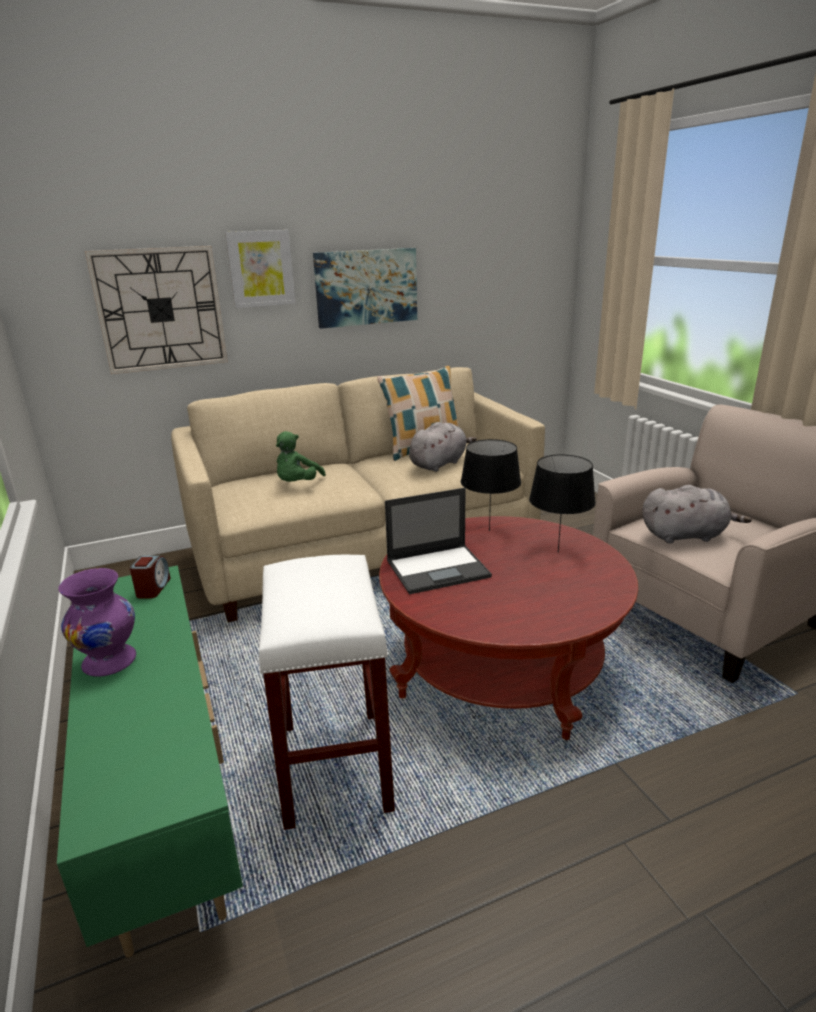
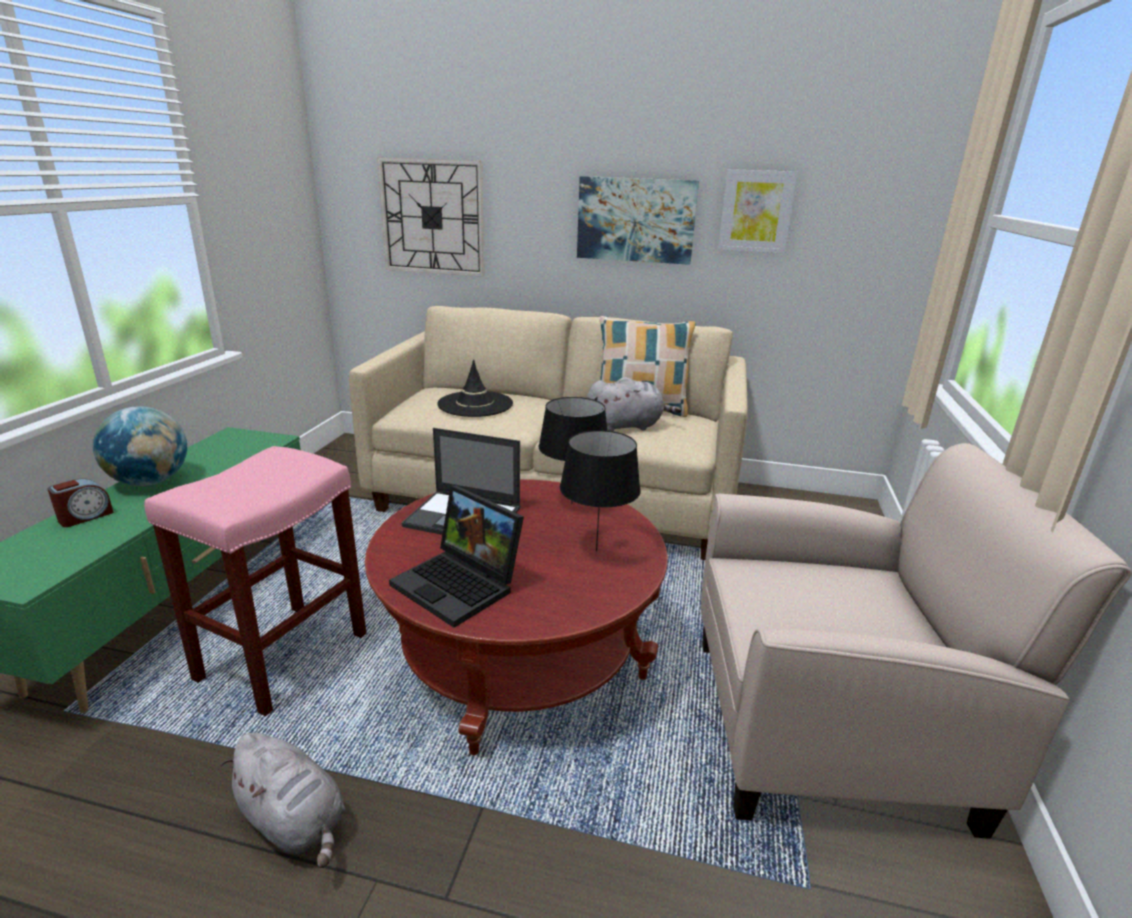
camera: 35 degrees right, 0 degrees up
(111, 661) = (150, 482): purple vase -> globe
(153, 588) = (257, 445): alarm clock -> alarm clock (85, 516)
(261, 268) = (526, 188): picture -> picture (756, 211)
(297, 484) = (475, 404): green plush toy -> black hat
(333, 764) = (284, 654): white stool -> pink stool
(523, 610) = (461, 585): none -> laptop
(686, 535) = (779, 599): grey plush toy -> grey plush toy (294, 822)

